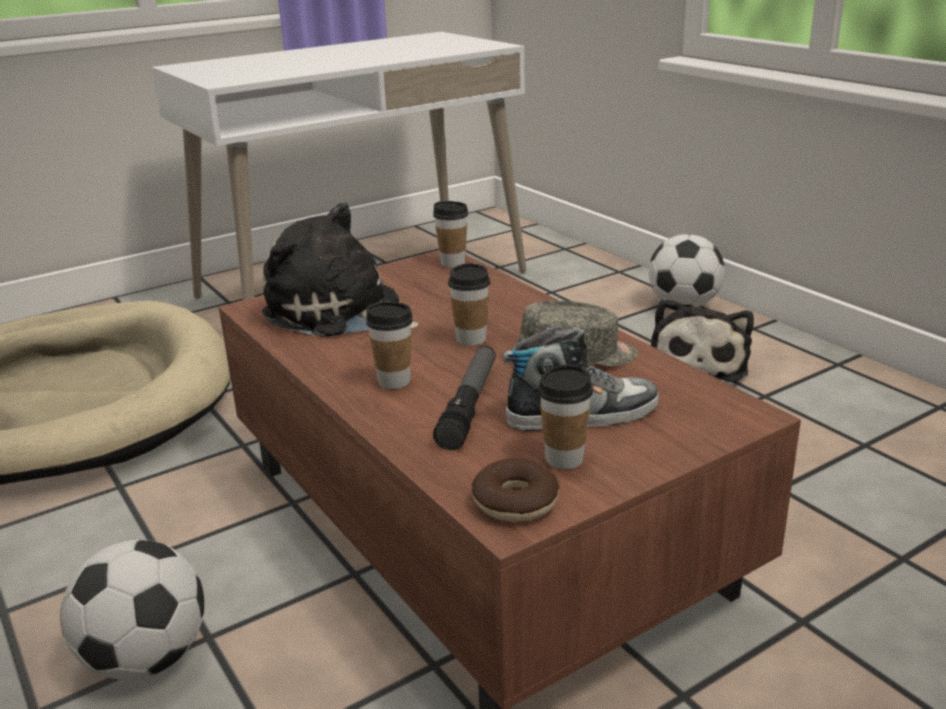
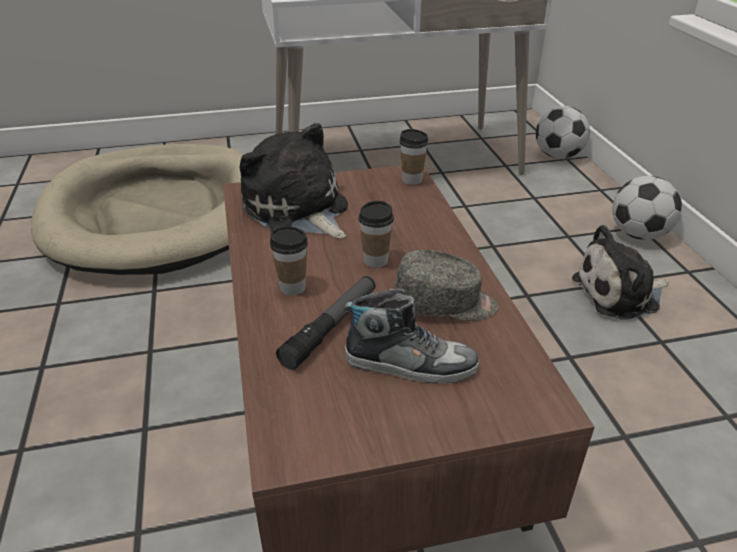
camera: 20 degrees right, 10 degrees up
(146, 659) = (100, 433): football -> football (557, 156)
(515, 502) = (300, 438): donut -> none
(564, 459) = (365, 406): cup -> none
(698, 363) = (620, 294): plush toy -> plush toy turned 45 degrees clockwise

